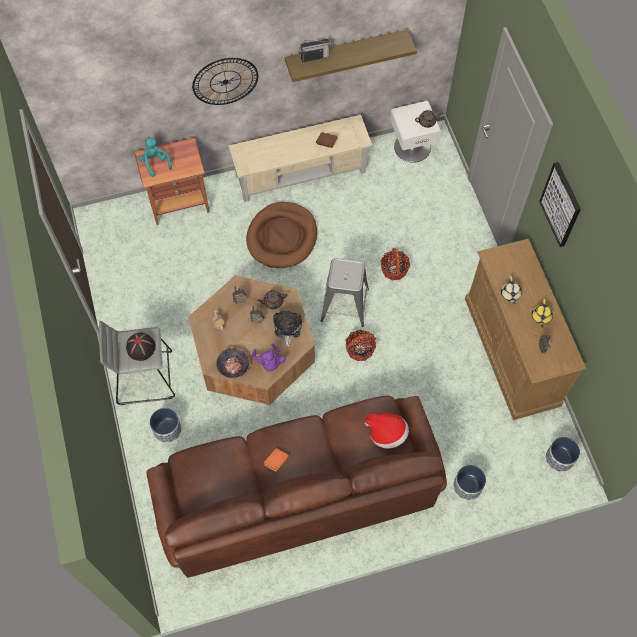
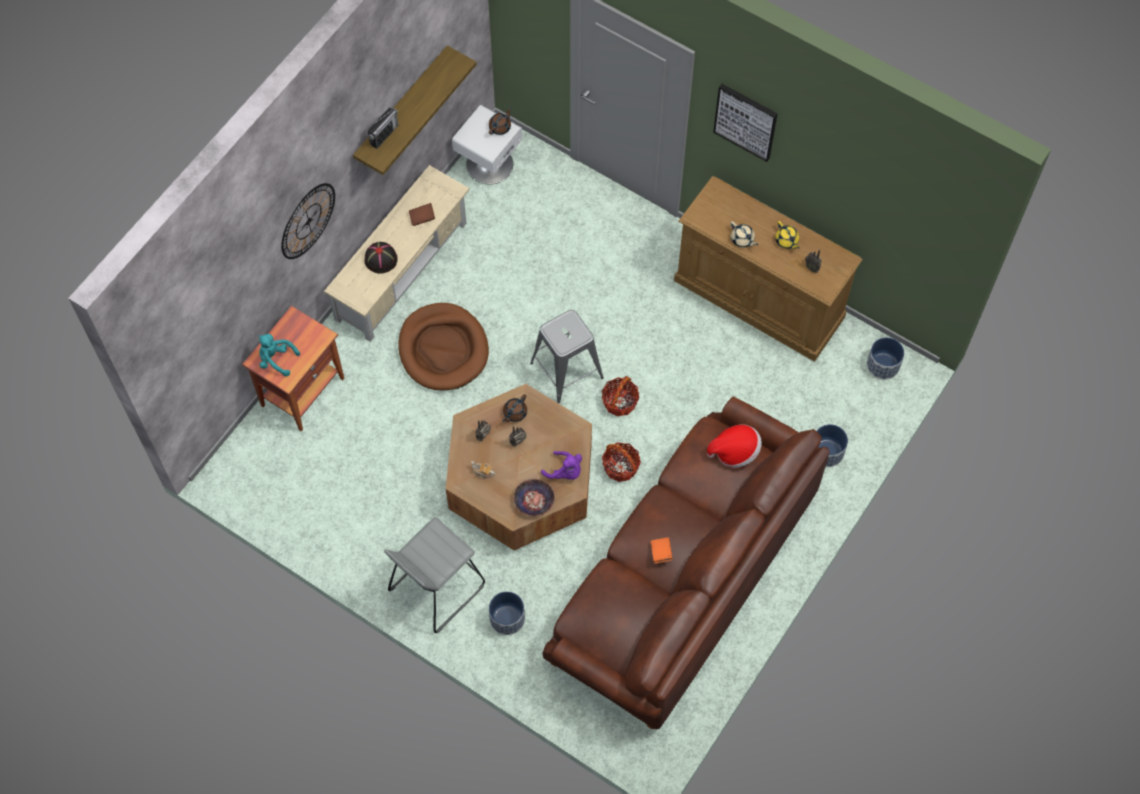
camera: 40 degrees left, 0 degrees up
(141, 347) = (437, 548): black hat -> black hat (381, 259)
(287, 328) = (552, 427): plush toy -> none
(394, 269) = (582, 300): basket -> basket (621, 467)

